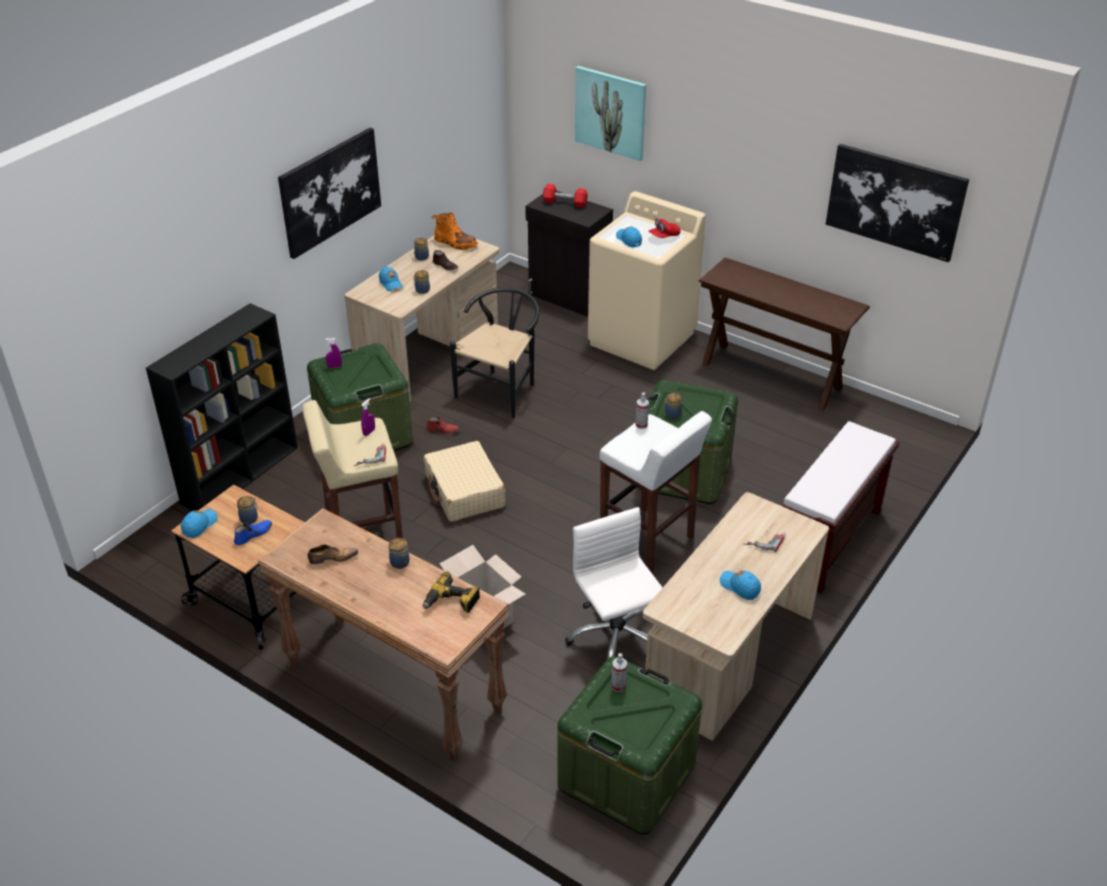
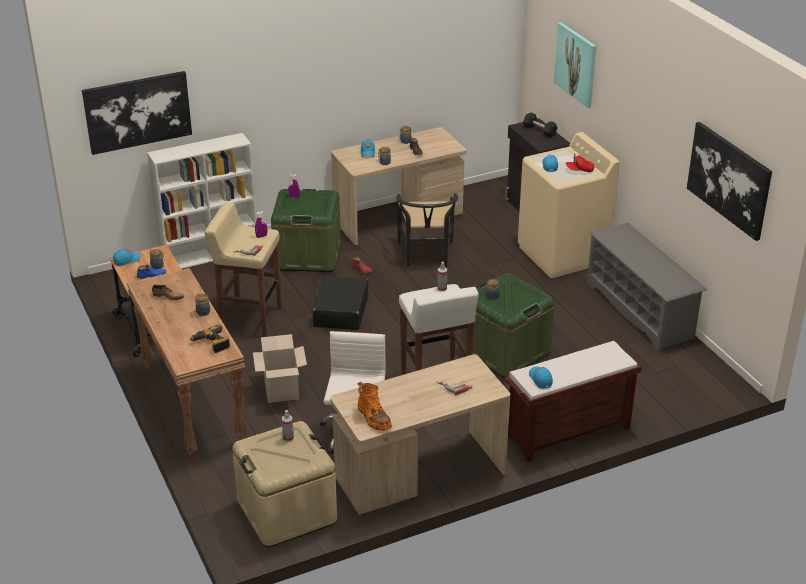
camera: 30 degrees right, 5 degrees down
(241, 474) = (211, 254): black bookcase -> white bookcase
(330, 191) = (329, 70): picture -> picture (137, 112)
(455, 243) = (438, 138): orange boot -> orange boot (374, 418)
(464, 491) = (340, 312): beige suitcase -> black suitcase
(501, 389) = (426, 256): black chair -> black chair turned 120 degrees clockwise
(565, 202) = (539, 130): red dumbbell -> black dumbbell
(626, 775) = (287, 511): green storage box -> beige storage box
(740, 587) = (408, 406): blue cap -> blue cap (540, 379)
(771, 376) = (640, 310): brown console table -> grey shoe rack

